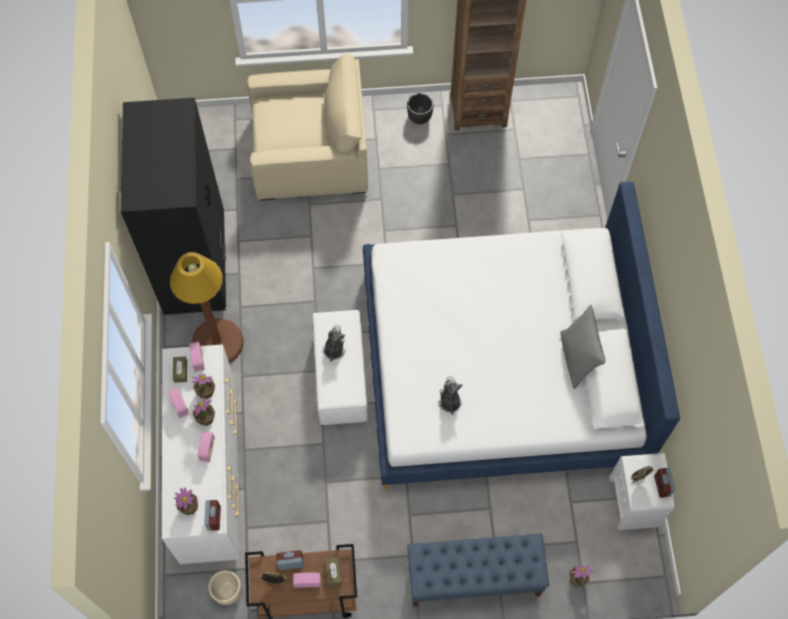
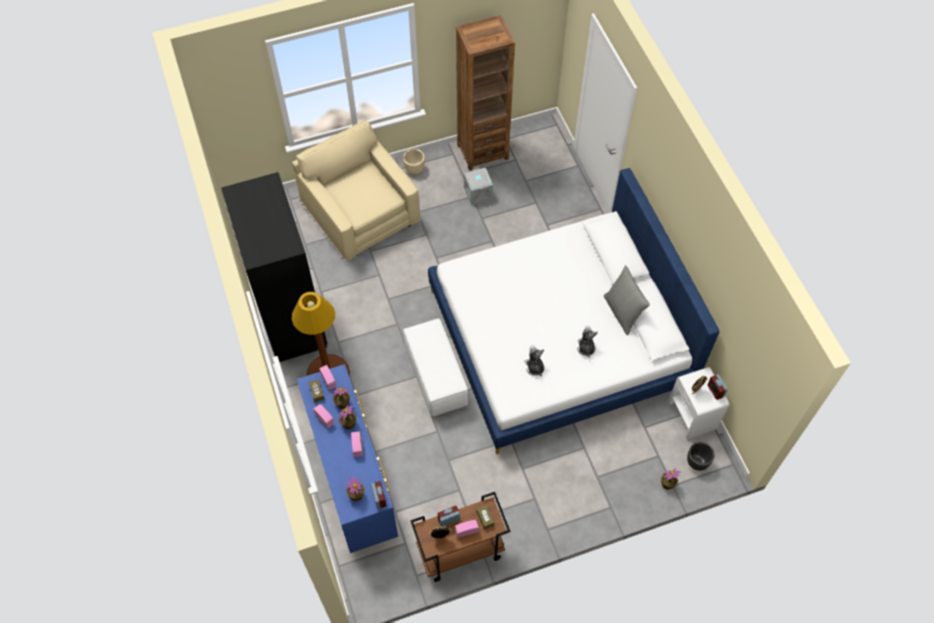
camera: 15 degrees left, 5 degrees down
(210, 471) = (352, 475): white dresser -> blue dresser
(227, 591) = (395, 565): beige planter -> beige planter (414, 169)
(311, 153) = (360, 211): beige armchair -> beige armchair turned 105 degrees counterclockwise
(334, 349) = (429, 352): plush toy -> plush toy (585, 347)
(419, 118) = (438, 166): black planter -> black planter (697, 462)
(457, 161) = (477, 193): none -> grey storage box
(473, 578) = (587, 503): blue bench -> none

